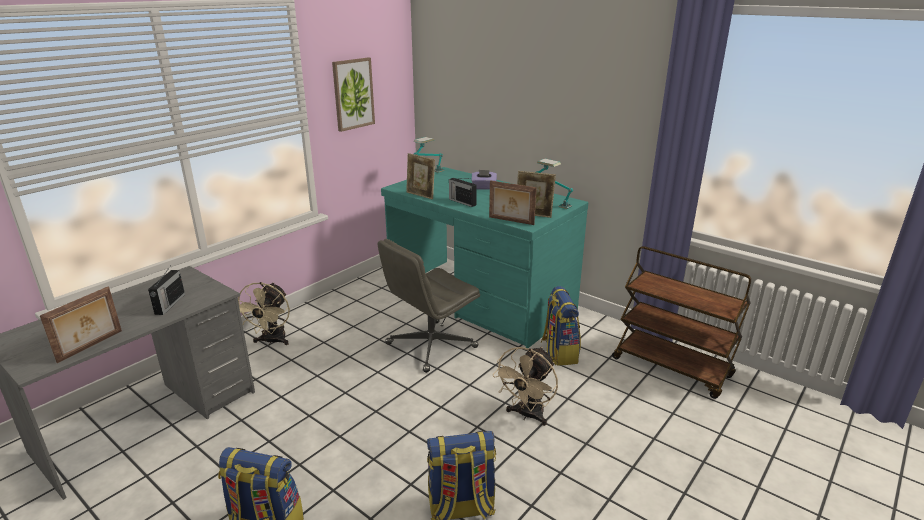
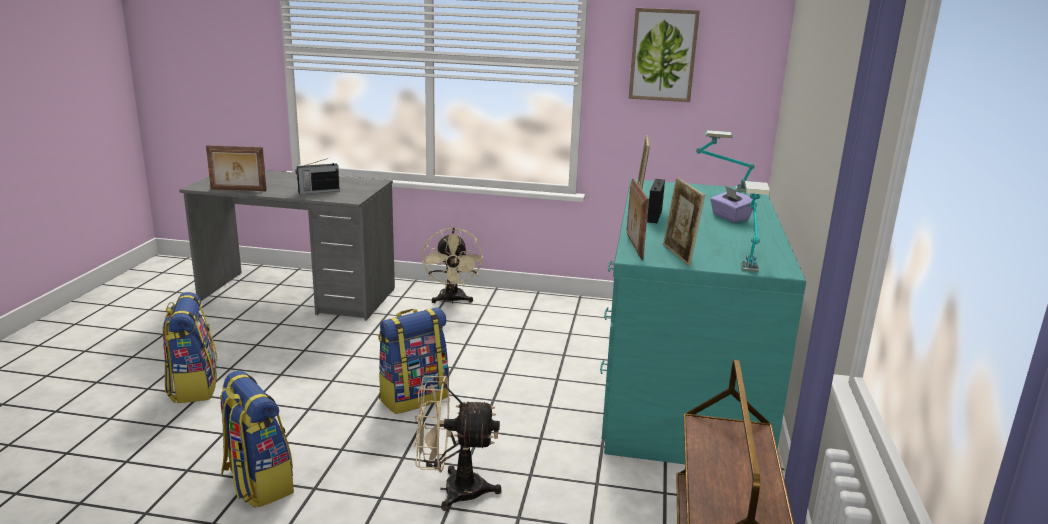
camera: 60 degrees right, 5 degrees down
(272, 341) = (452, 300): beige fan -> beige fan turned 75 degrees counterclockwise
(430, 346) = (533, 383): grey office chair -> none
(559, 352) = (626, 484): backpack -> backpack (414, 397)

